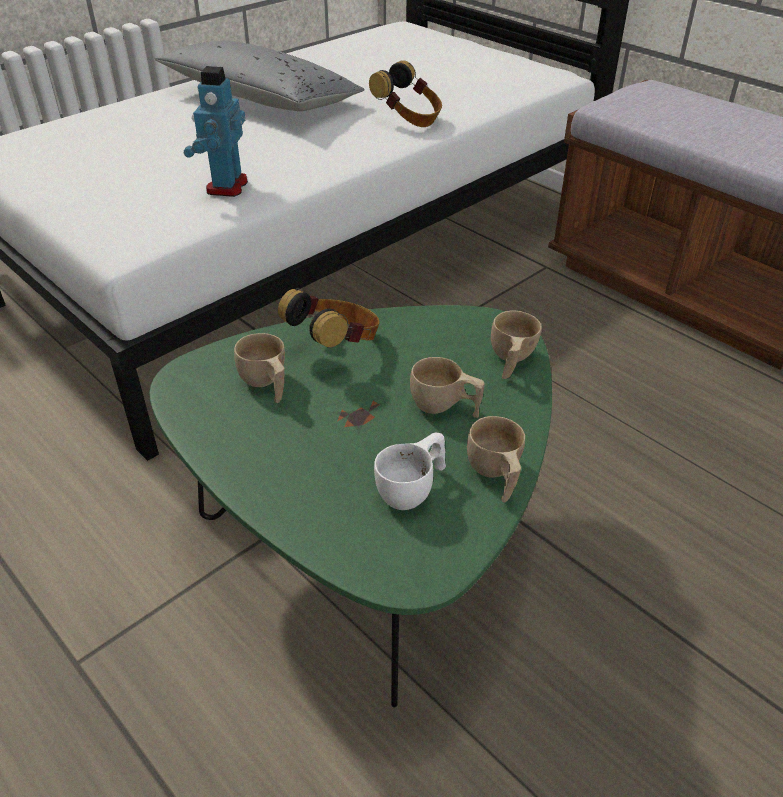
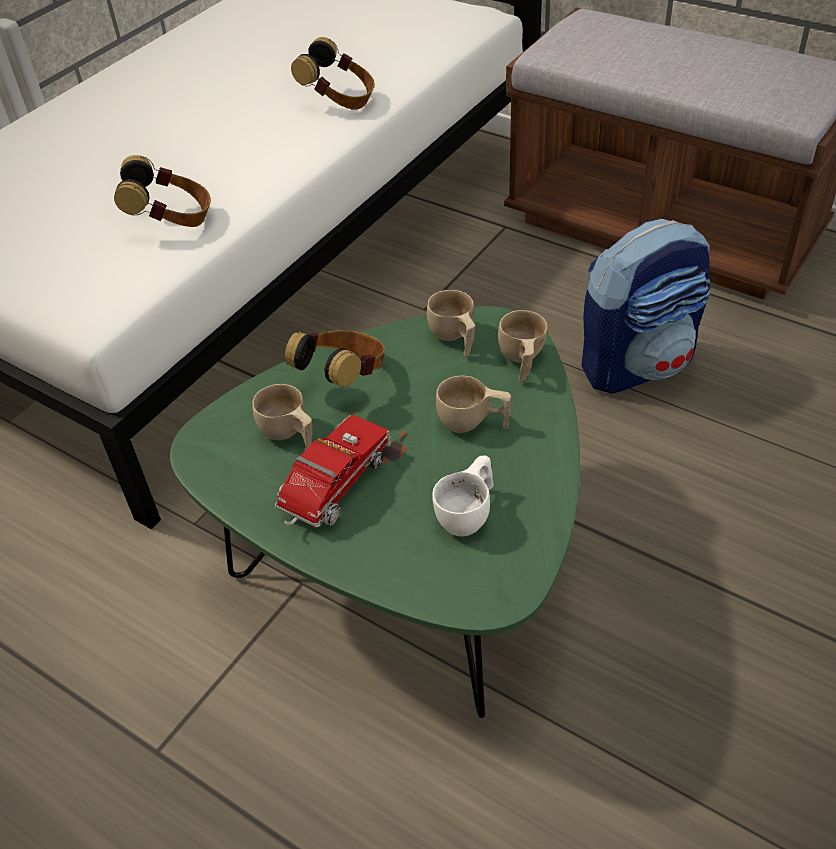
camera: 10 degrees left, 5 degrees up
(226, 186) = (172, 221): toy robot -> headphones
(261, 98) = (165, 99): grey pillow -> none
(289, 439) = (333, 488): none -> toy truck
(495, 475) = (541, 483): beige cup -> beige cup (454, 338)
(641, 404) = (637, 363): none -> backpack

